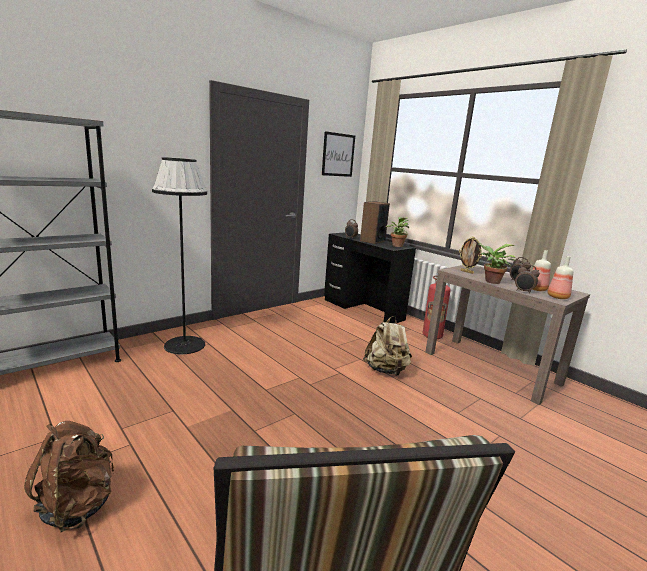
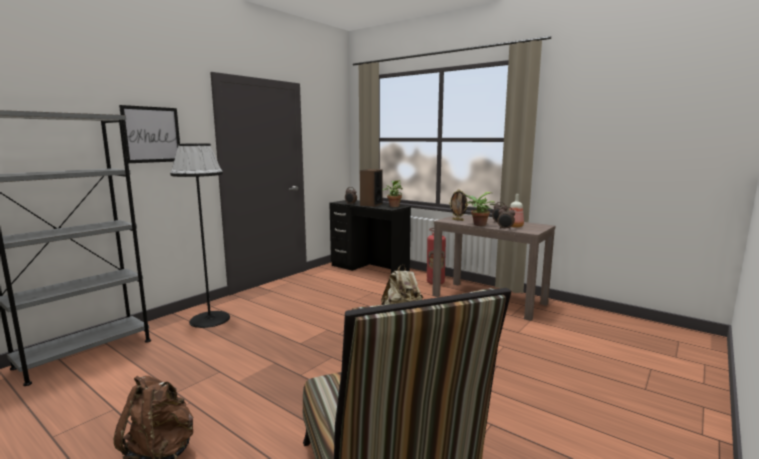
camera: 10 degrees left, 5 degrees down
(338, 155) = (329, 130): picture -> picture (151, 134)
(557, 297) = (531, 230): bottle -> none

